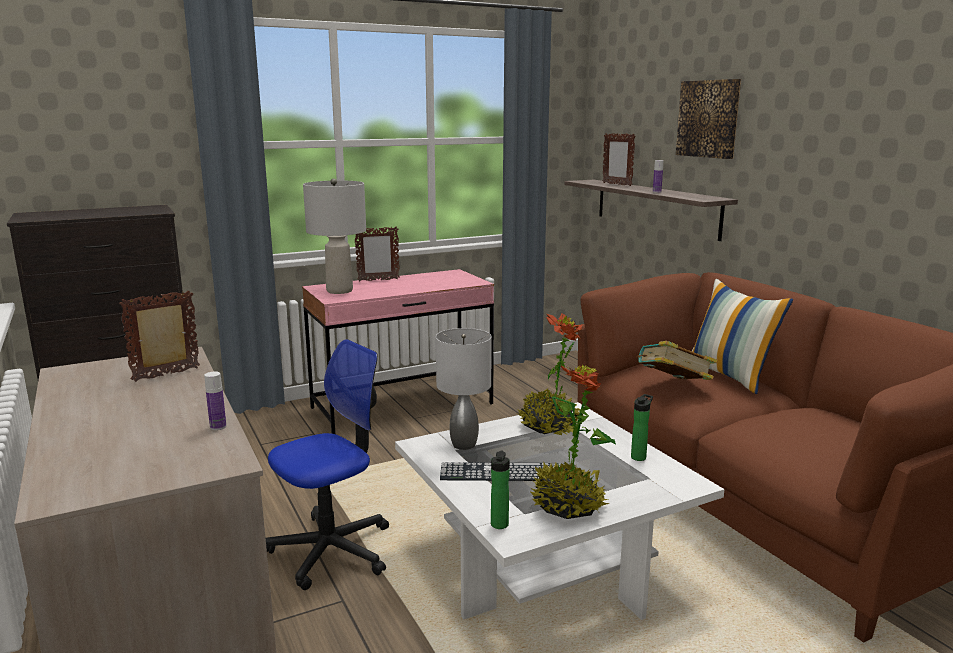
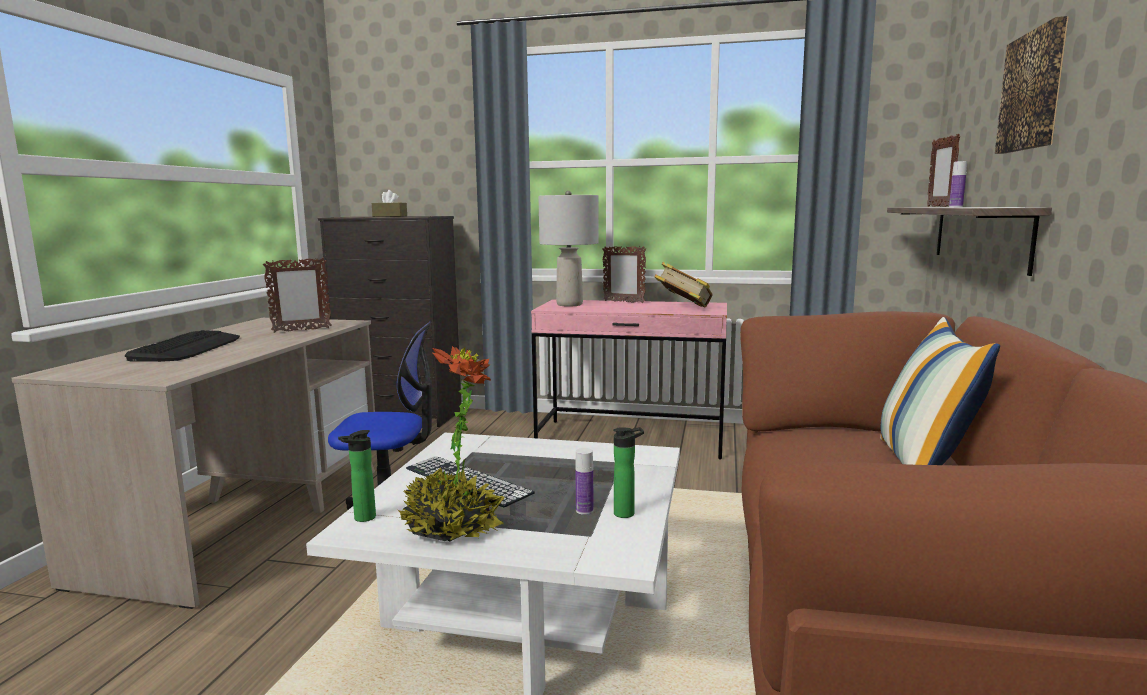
camera: 40 degrees right, 5 degrees down
(95, 212) = (390, 216): none -> brown tissue box
(111, 428) = (187, 348): none -> keyboard
(167, 375) = (301, 330): picture frame -> picture frame turned 150 degrees clockwise
(218, 427) = (228, 359): bottle -> bottle (584, 510)
(463, 444) = (488, 449): grey table lamp -> none
(549, 427) = (597, 459): potted plant -> none
(672, 386) = (803, 454): book -> book (683, 308)

